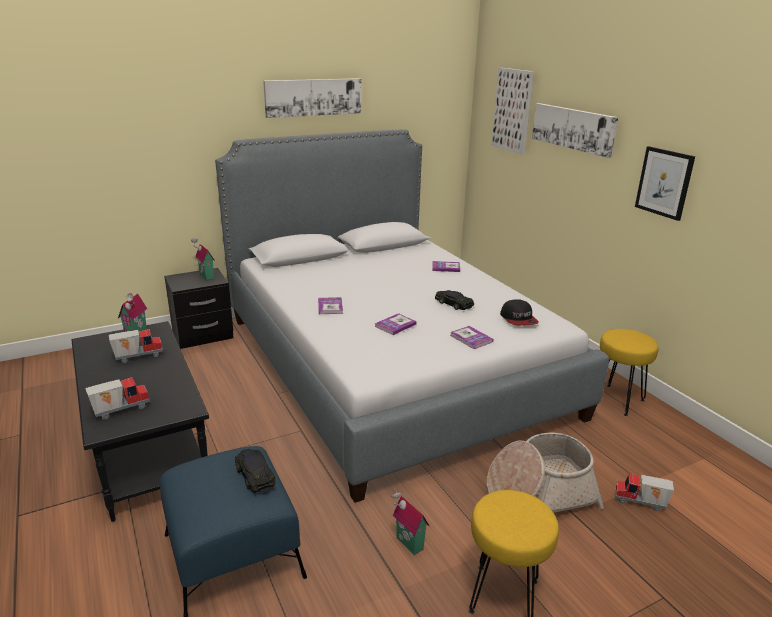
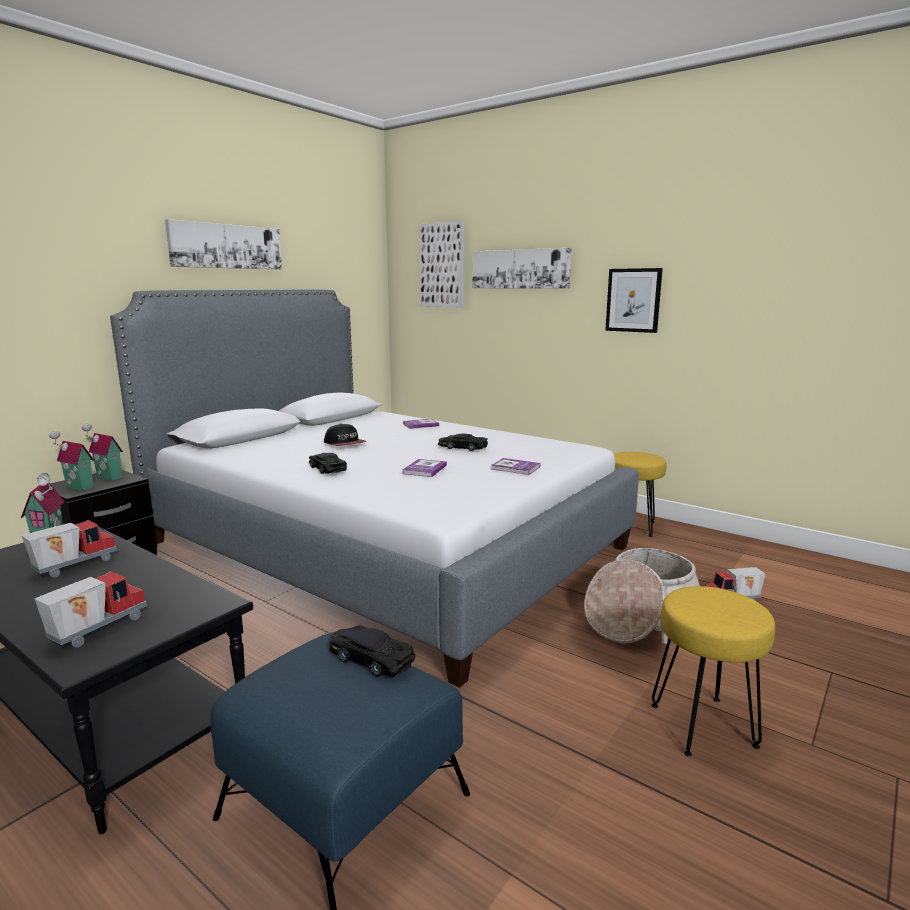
camera: 25 degrees left, 10 degrees down
(330, 307) = (327, 468): book -> black toy car
(408, 544) = (558, 710): toy house -> toy house (78, 488)
(518, 319) = (542, 448): cap -> cap (345, 444)

